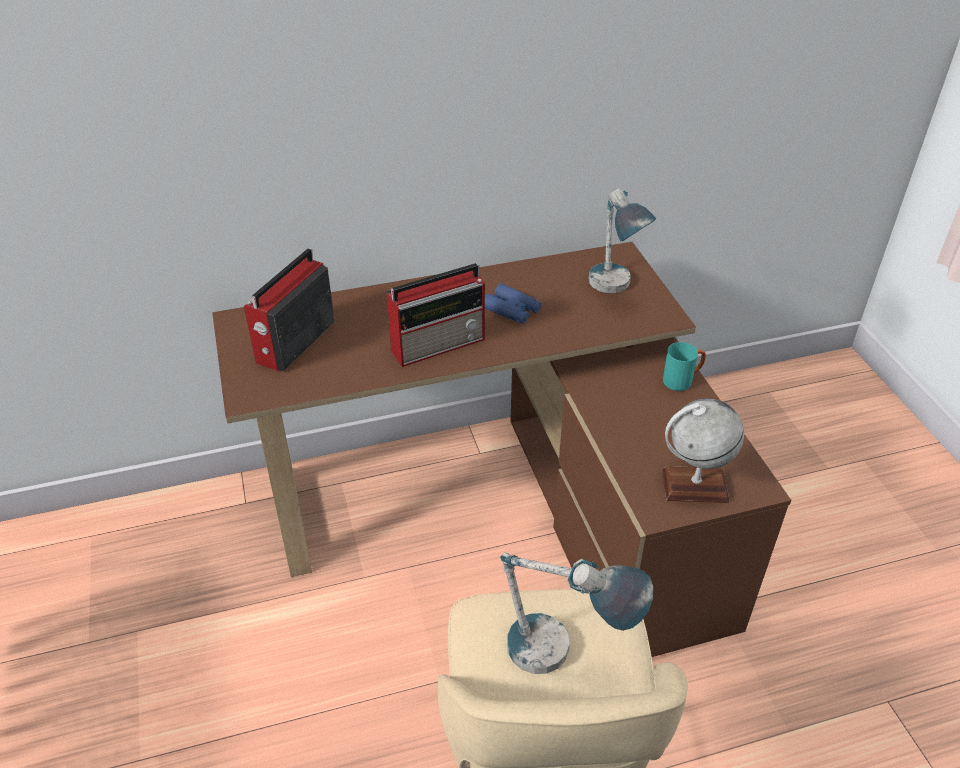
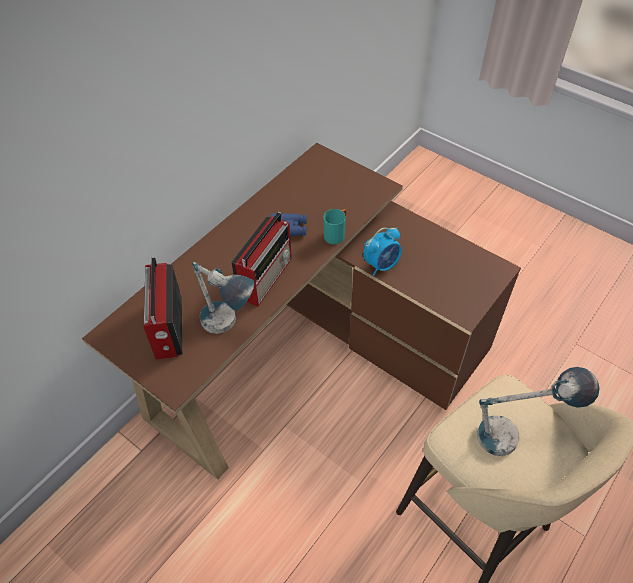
camera: 35 degrees left, 10 degrees up
(602, 407) = (381, 265): none -> alarm clock
(614, 292) = (337, 184): table lamp -> table lamp (228, 328)
(682, 380) = (409, 223): turquoise mug -> turquoise mug (336, 234)
(694, 486) = (470, 287): globe -> none

